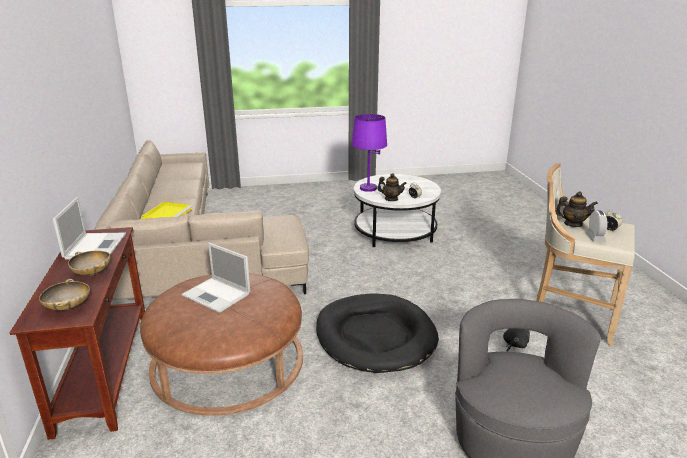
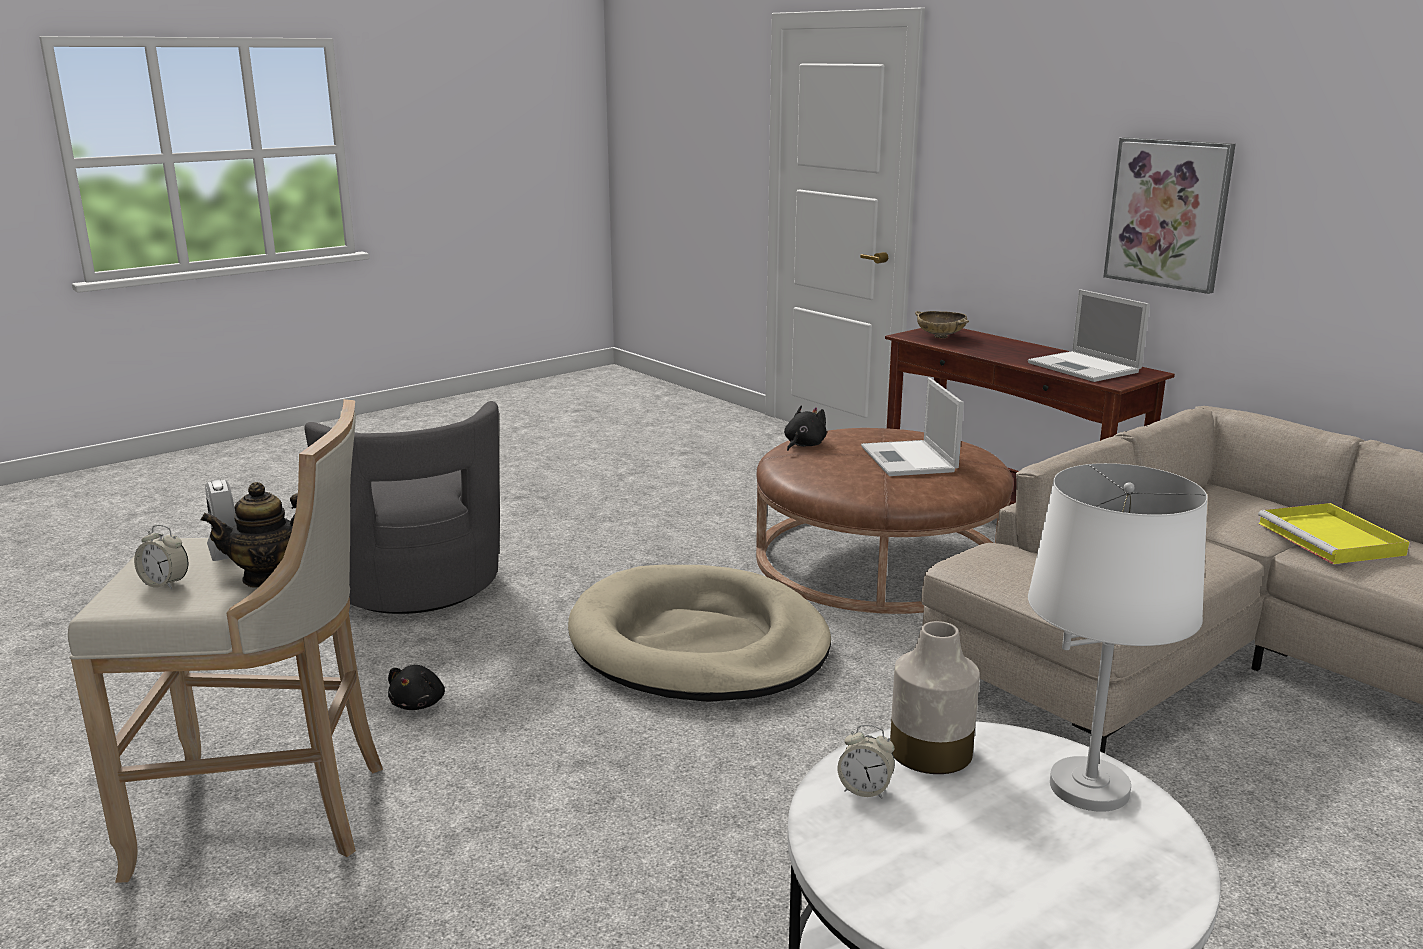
camera: 150 degrees right, 5 degrees down
(43, 150) = (1168, 213): none -> picture
(92, 273) = (1001, 353): beige bowl -> none
(217, 295) = (909, 460): laptop -> laptop turned 105 degrees counterclockwise
(245, 331) = (803, 445): none -> black plush toy
(368, 188) = (1088, 787): purple table lamp -> white table lamp
(375, 336) = (698, 644): black dog bed -> beige dog bed
(391, 199) = (931, 750): teapot -> beige vase

